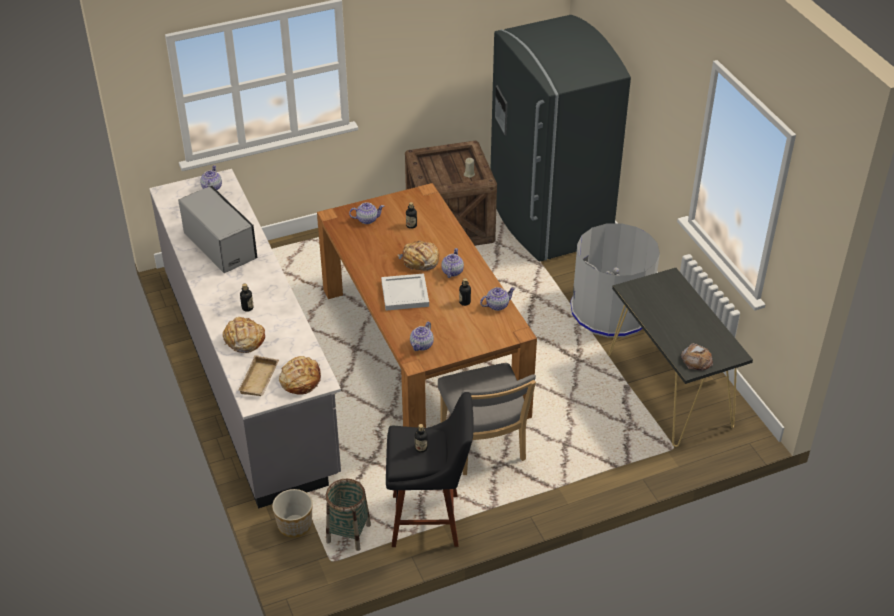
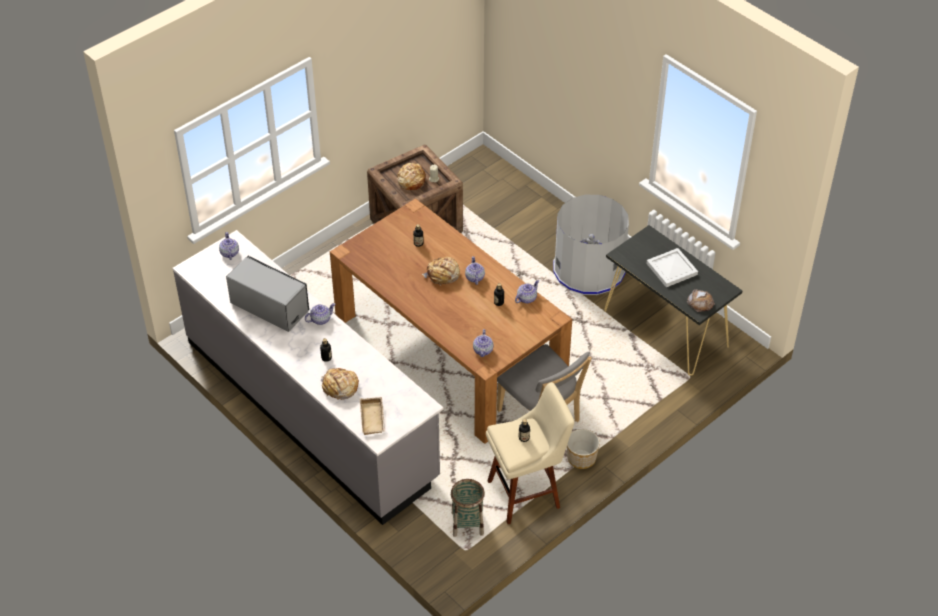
camera: 20 degrees left, 5 degrees up
(294, 525) = (419, 530): planter -> planter (581, 459)
(300, 380) = (406, 409): bread -> bread (411, 180)
(367, 219) = (377, 247): teapot -> teapot (321, 319)
(404, 294) = (445, 309): white tray -> white tray (671, 269)
(430, 520) = (527, 493): black stool -> beige stool
(547, 219) = (497, 198): grey fridge -> none

